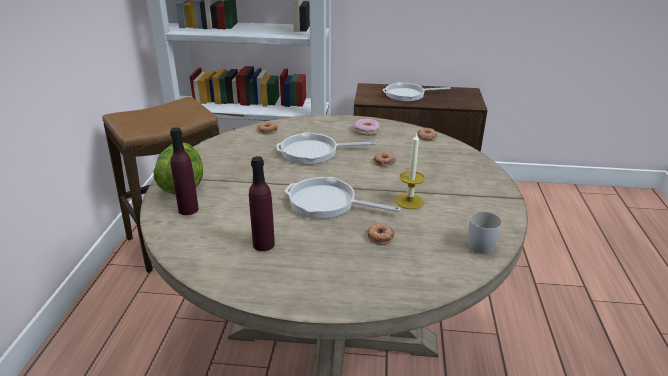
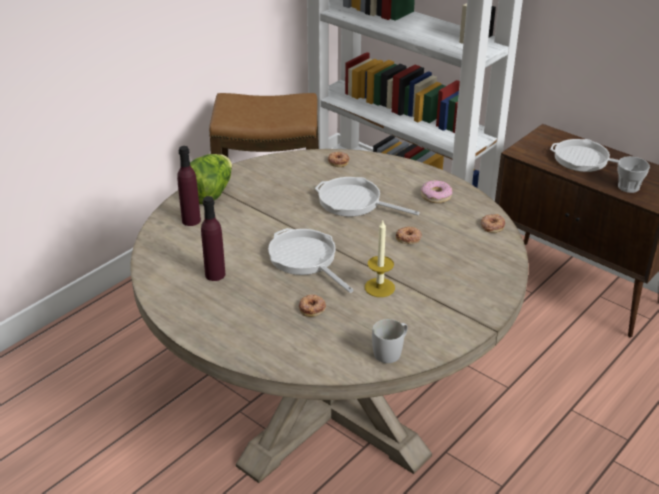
camera: 35 degrees right, 5 degrees up
(449, 101) = (628, 187): none -> cup

